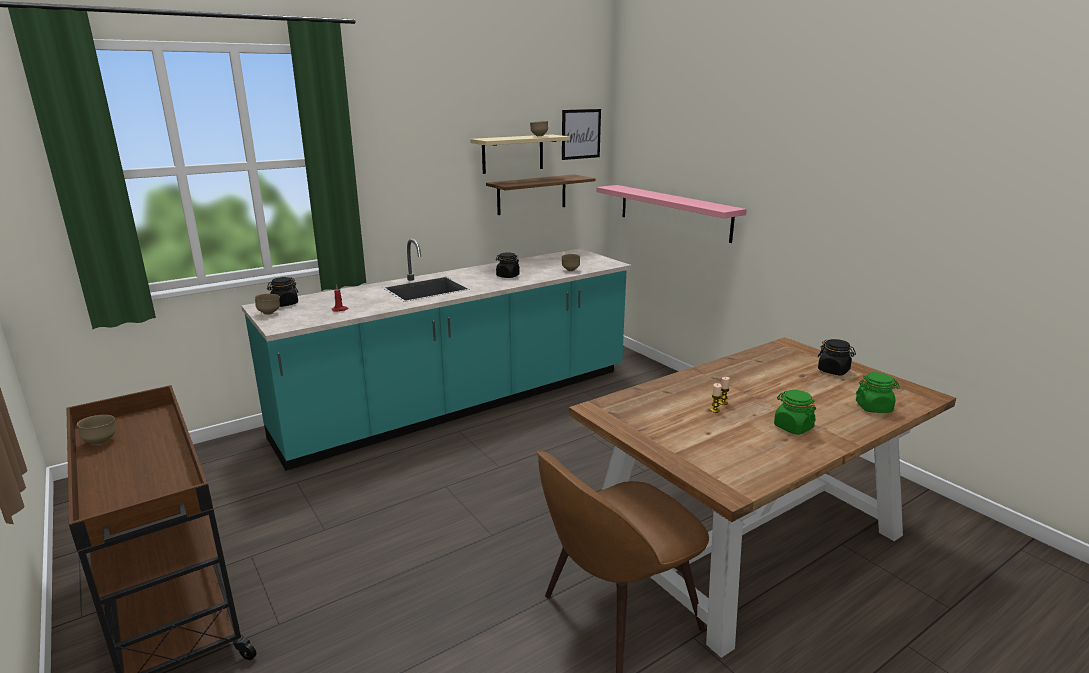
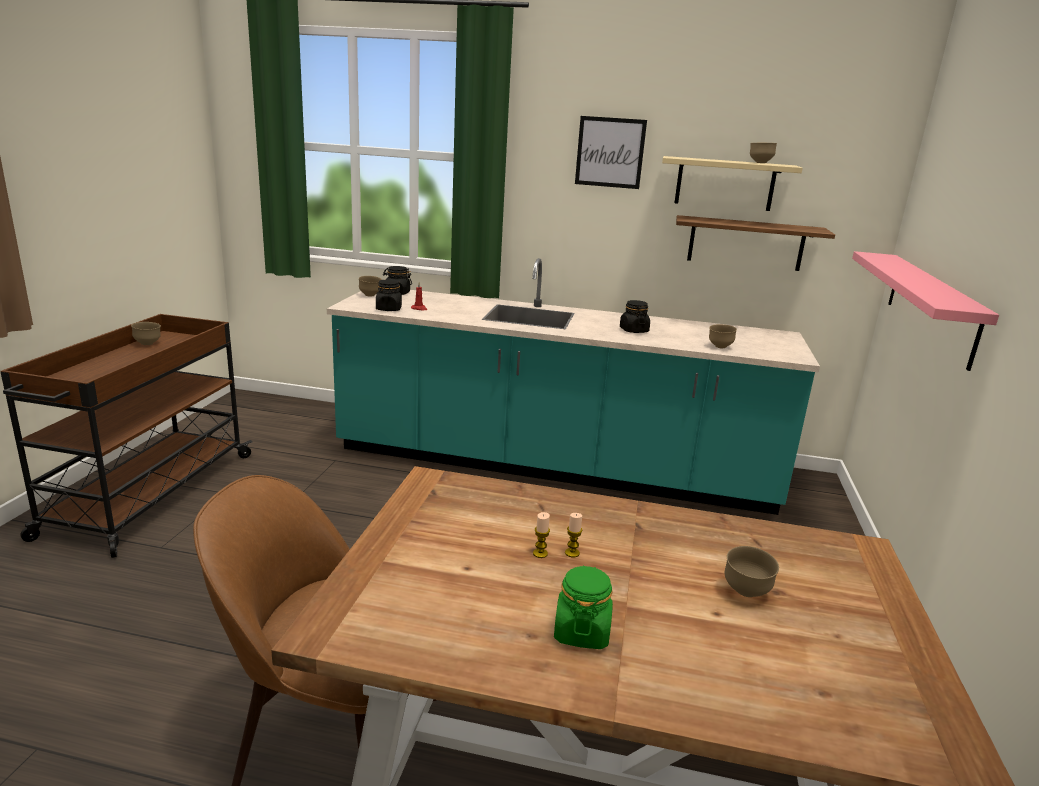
camera: 45 degrees right, 0 degrees up
(581, 134) = (849, 171): picture -> picture (610, 152)
(796, 381) = (746, 593): none -> brown bowl
(833, 370) = (852, 617): black jar -> black jar (389, 309)
(874, 407) = (783, 698): green jar -> none

